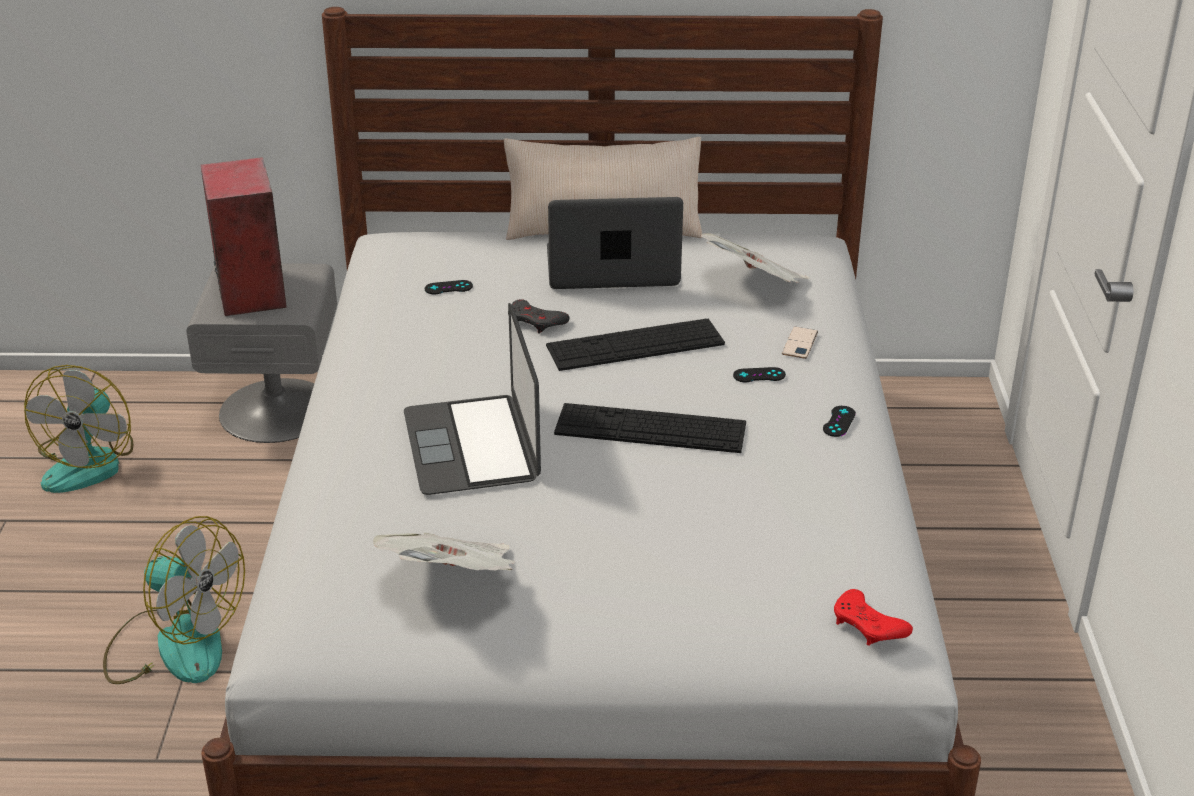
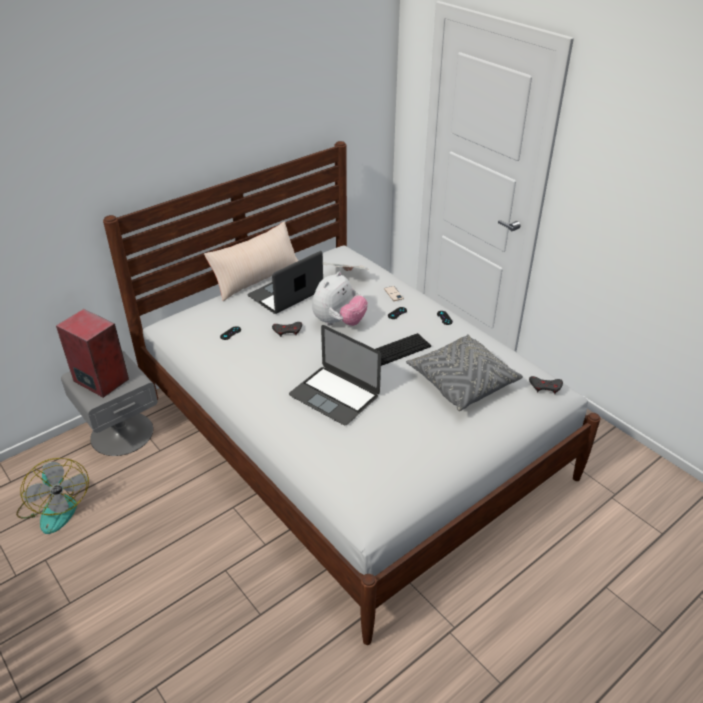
camera: 40 degrees left, 5 degrees up
(174, 644) = (206, 562): fan -> none
(453, 580) = (401, 452): newspaper -> none
(635, 345) = (339, 322): keyboard -> plush toy
(713, 534) = (461, 382): none -> grey pillow
(868, 625) = (545, 387): red game controller -> grey game controller

